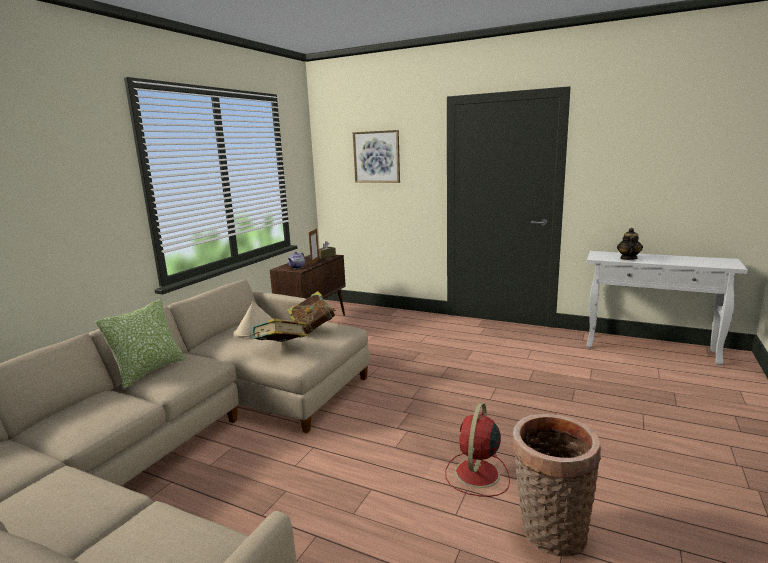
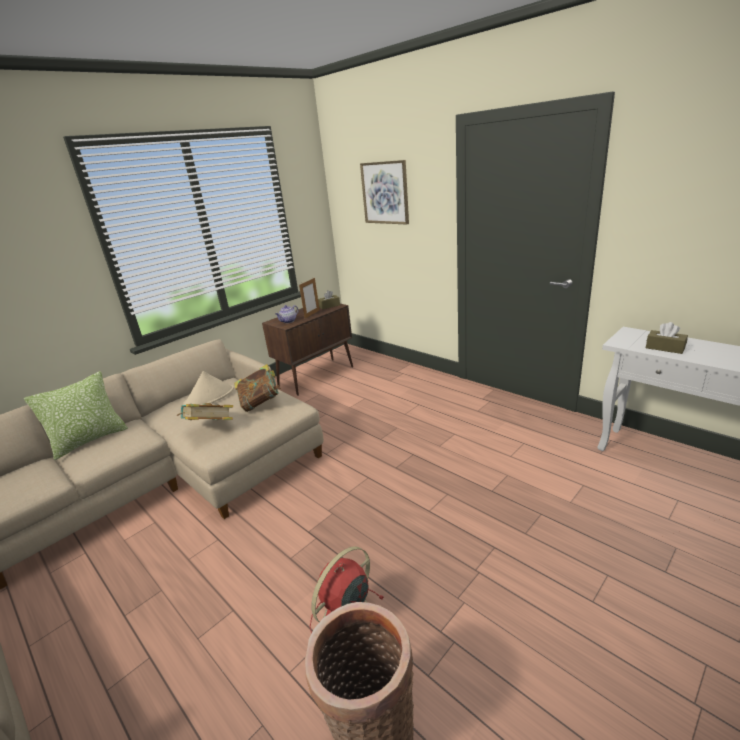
camera: 20 degrees right, 10 degrees up
(628, 258) = (665, 348): teapot -> brown tissue box

